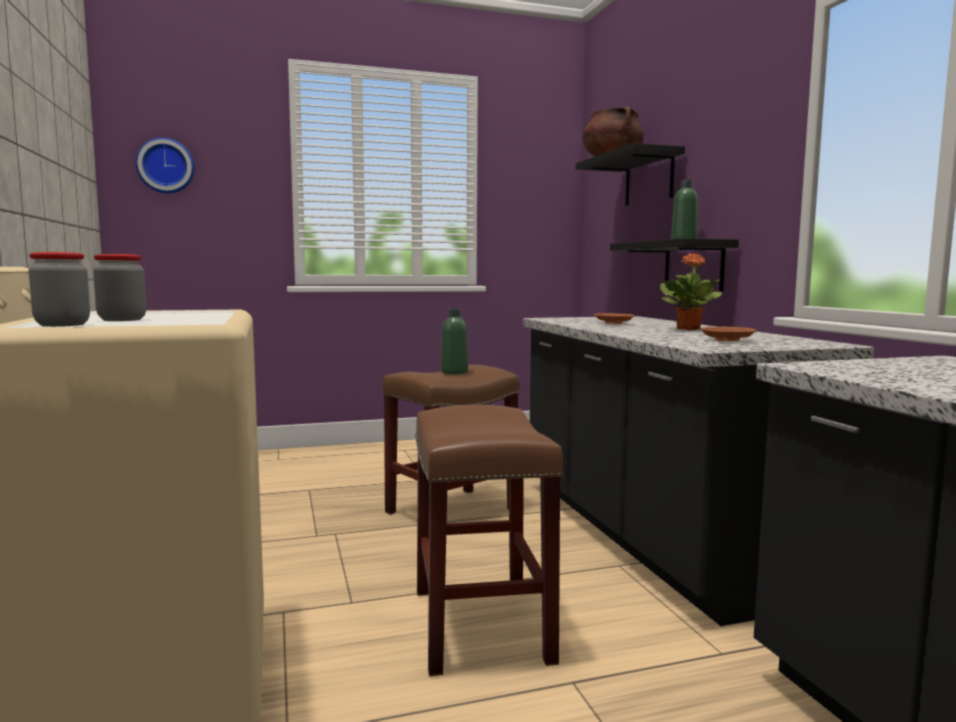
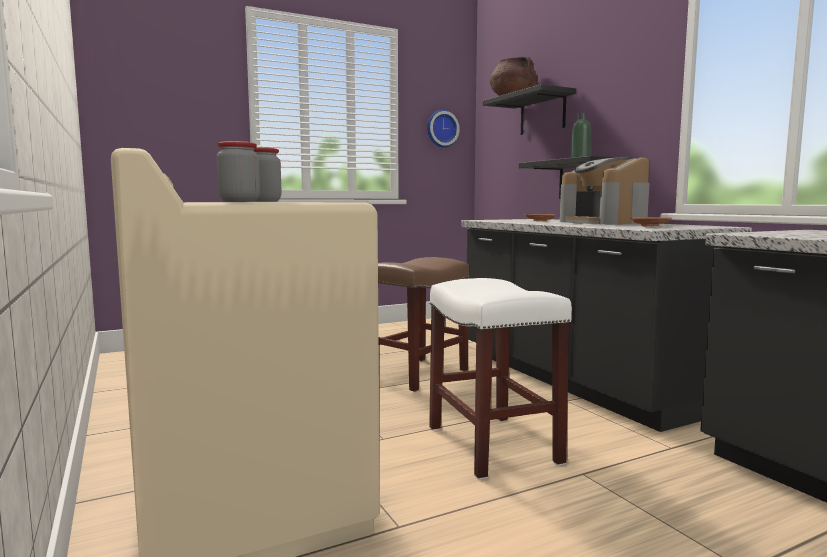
camera: 10 degrees left, 0 degrees up
(166, 166) = (141, 94): wall clock -> wall clock (441, 129)
(454, 372) = (420, 262): green bottle -> none
(482, 625) = (494, 445): brown stool -> white stool
(688, 329) = (604, 222): potted plant -> coffee machine

